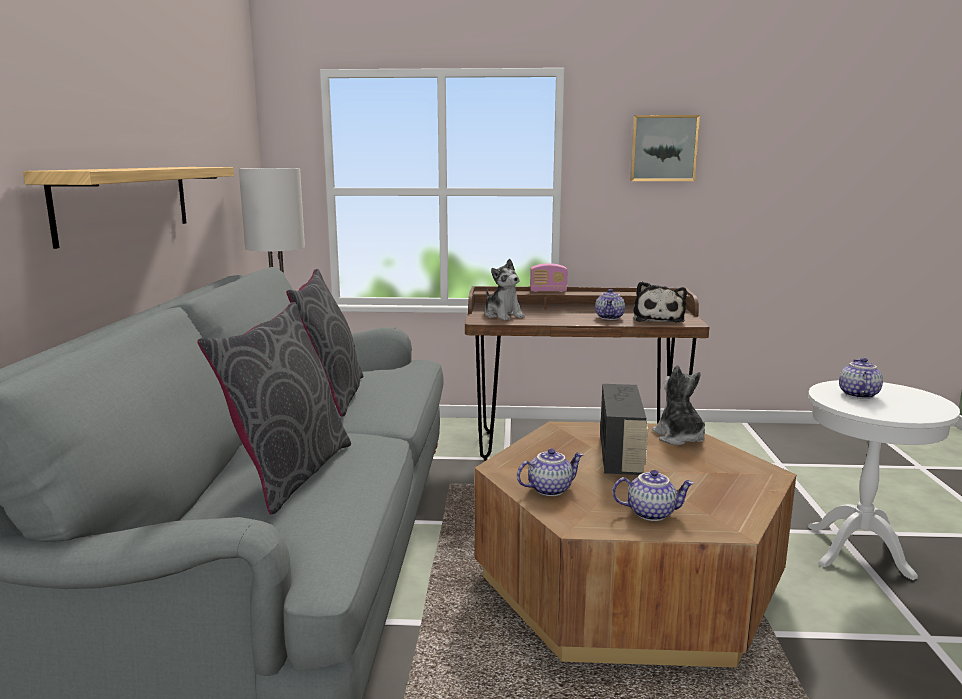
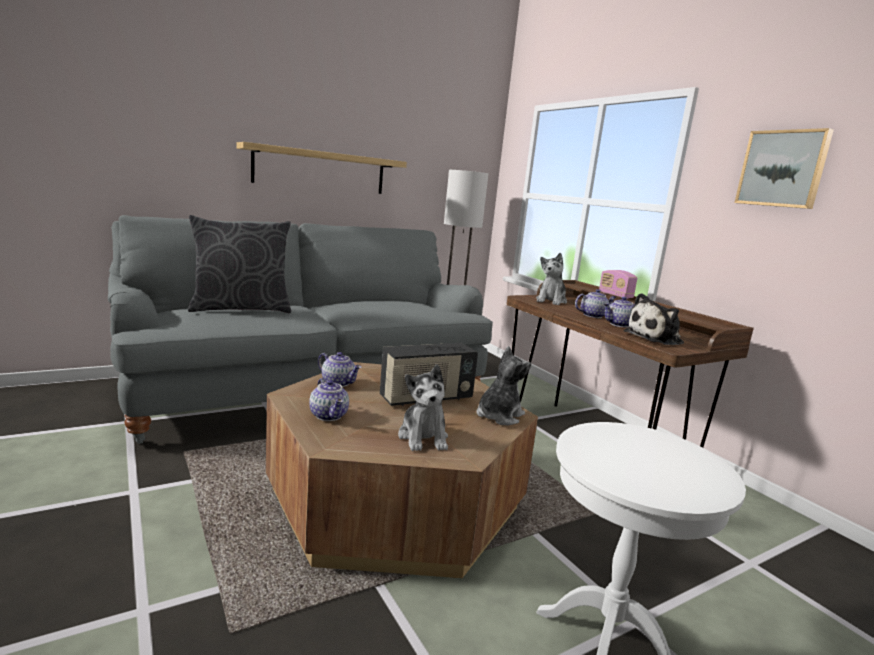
camera: 55 degrees right, 0 degrees up
(332, 395) = (365, 303): grey pillow -> none
(721, 480) = (423, 437): none -> plush toy
(857, 394) = (636, 445): teapot -> teapot (593, 315)

